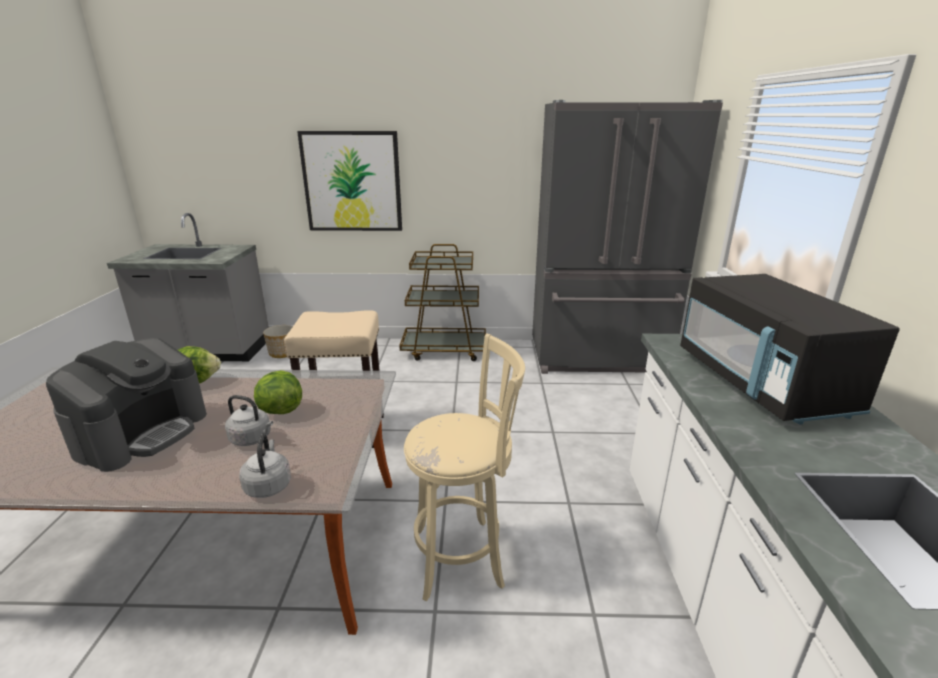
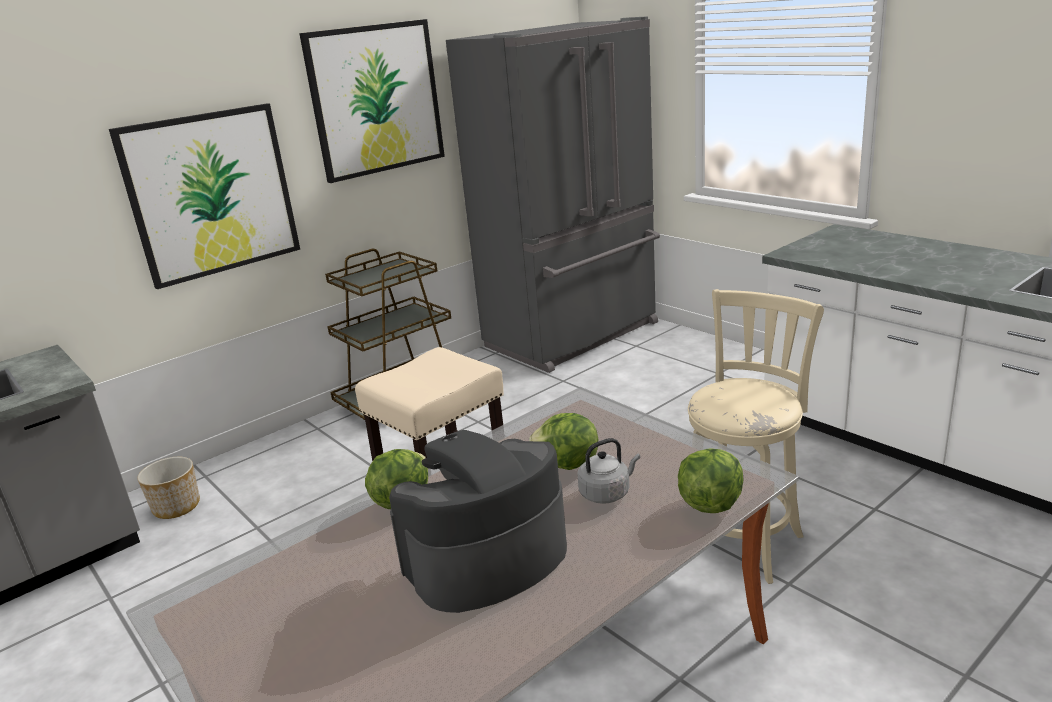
camera: 40 degrees left, 0 degrees up
(142, 432) = (485, 558): coffee machine -> coffee machine turned 105 degrees counterclockwise
(268, 485) = (710, 503): grey kettle -> lettuce
(478, 141) = (376, 99): none -> picture
(760, 384) = (896, 255): black microwave -> none

